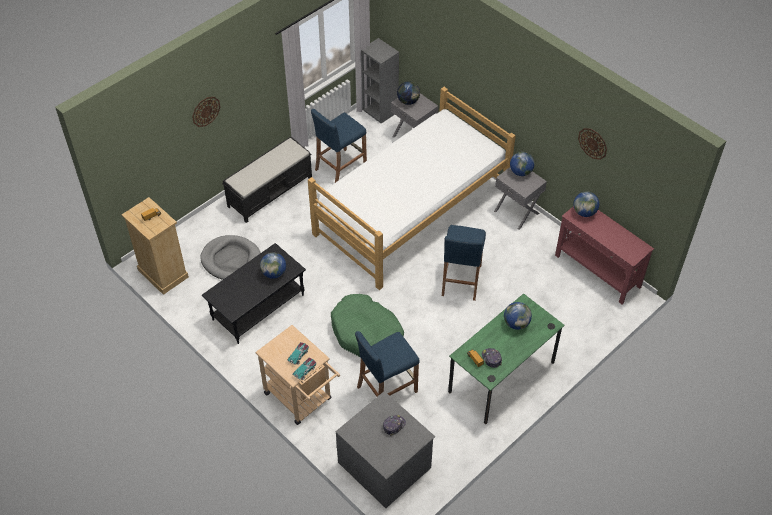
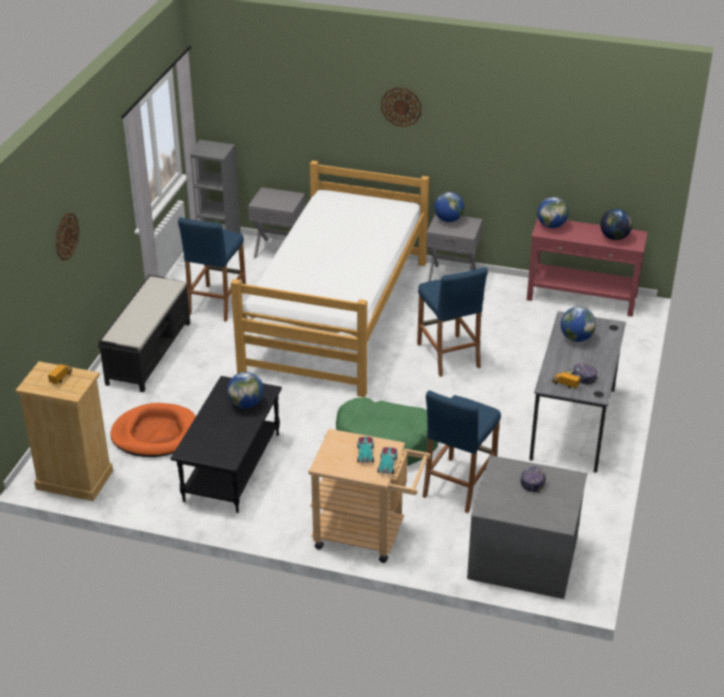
camera: 30 degrees left, 15 degrees down
(231, 259) = (155, 434): grey dog bed -> orange dog bed
(408, 101) = (267, 199): globe -> globe (614, 237)
(501, 377) = (573, 423): green desk -> grey desk
(592, 143) = (542, 132): wall clock -> wall clock (401, 106)

